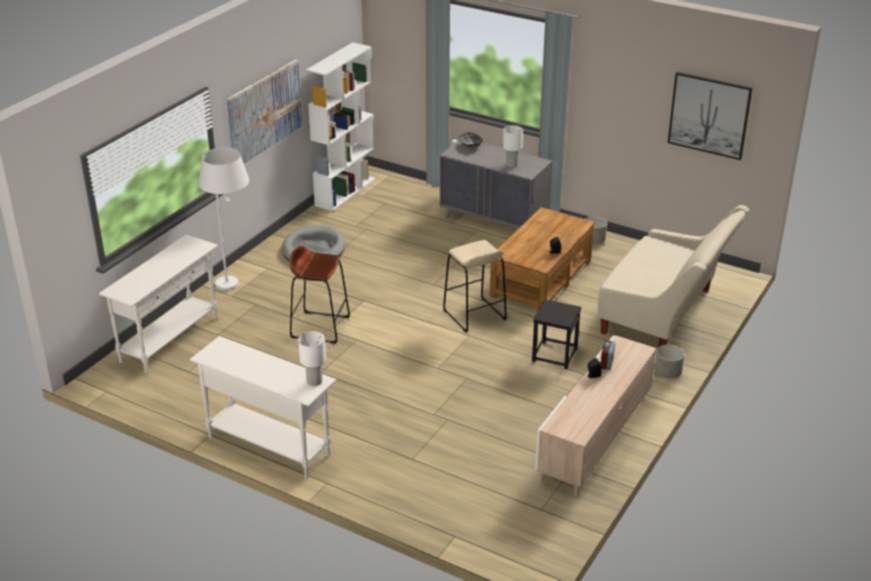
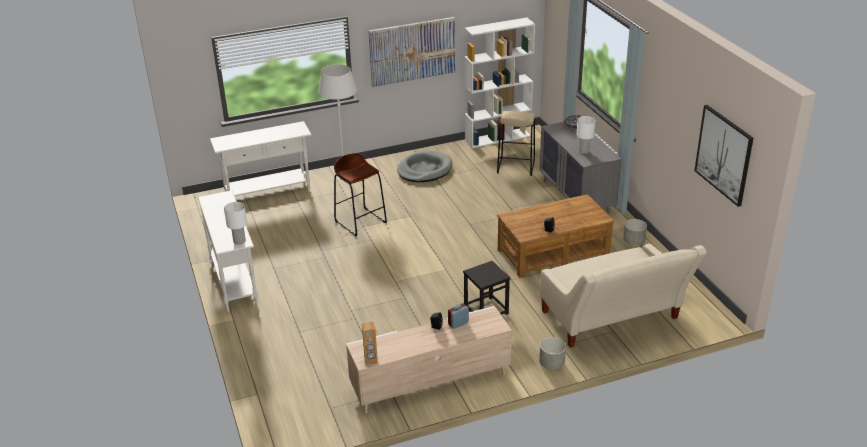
camera: 40 degrees right, 0 degrees up
(474, 315) = (469, 257): beige stool -> beige stool (515, 166)
(582, 432) = (371, 360): none -> brown speaker

